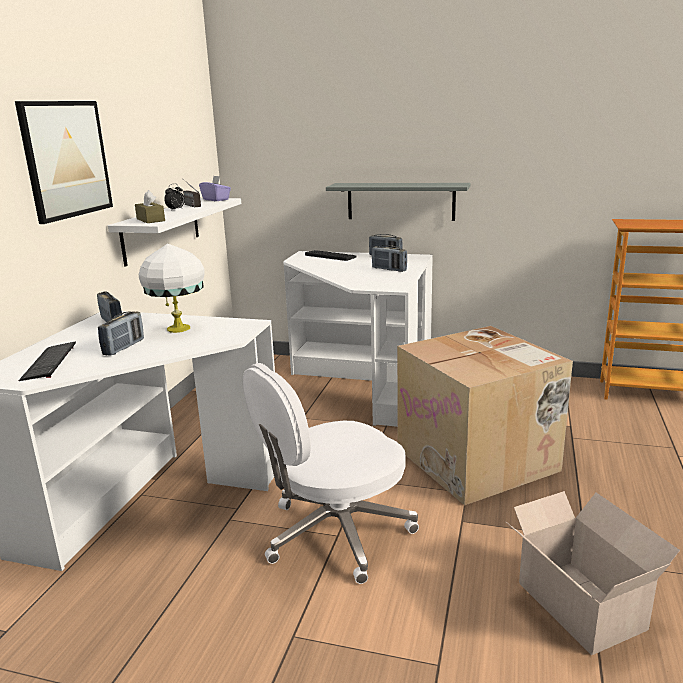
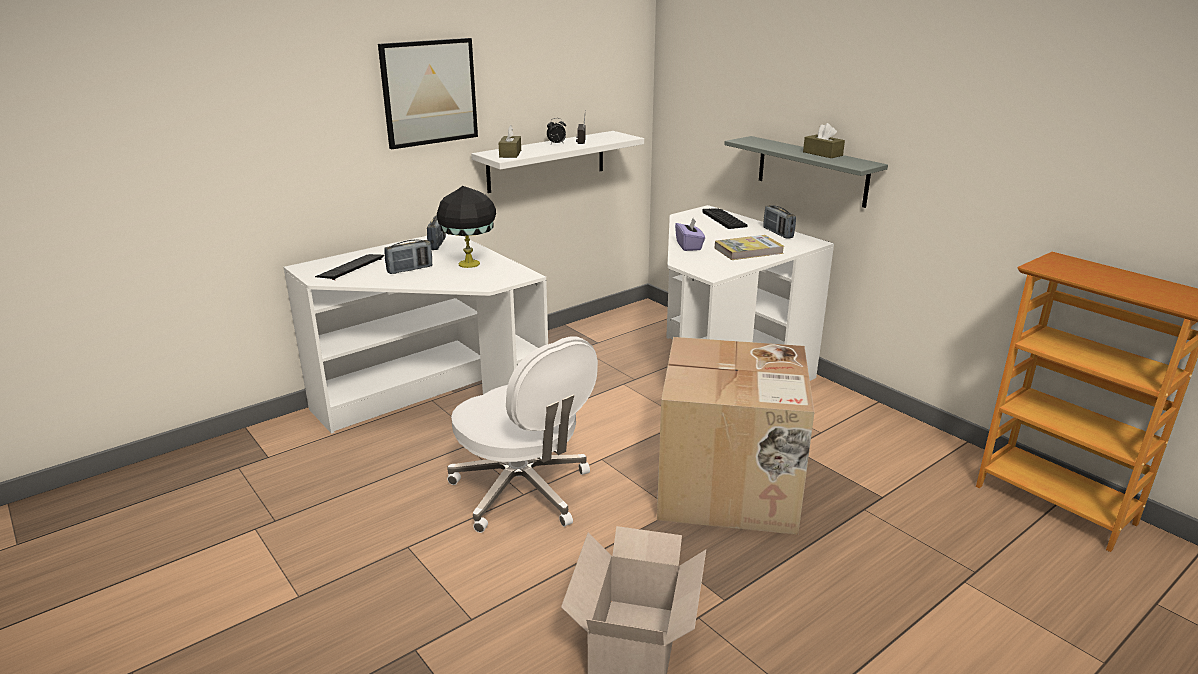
camera: 35 degrees right, 5 degrees up
(179, 328) = (470, 263): white table lamp -> black table lamp
(216, 199) = (618, 136): purple tissue box -> purple tissue box (689, 246)
(335, 533) = (523, 492): white office chair -> white office chair turned 135 degrees counterclockwise
(389, 269) = (748, 250): radio -> book
(415, 183) = (822, 154): none -> brown tissue box

